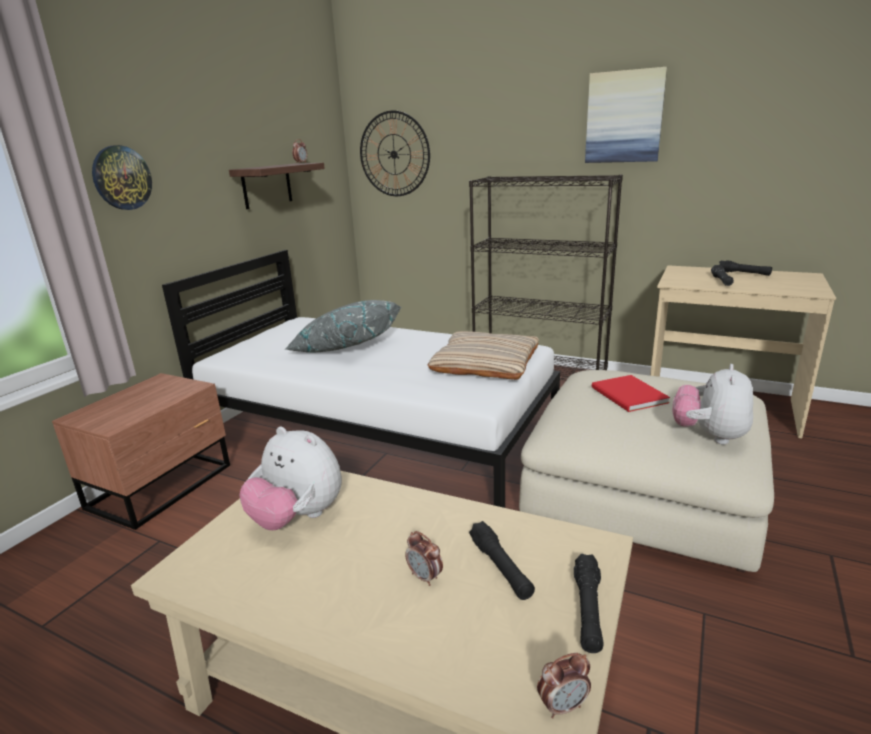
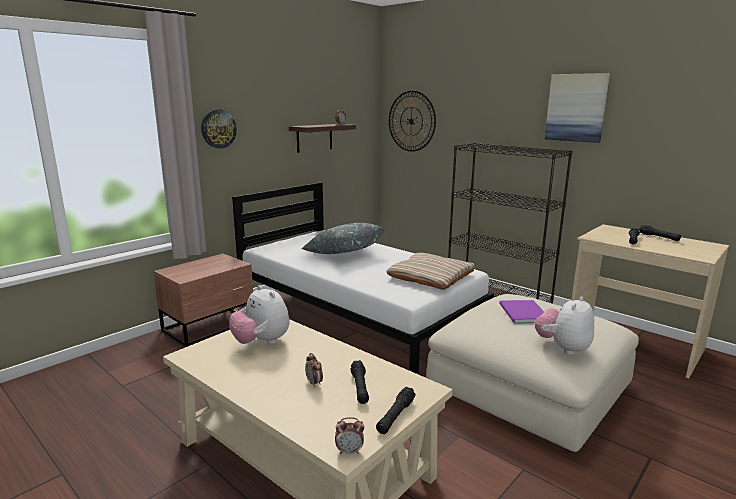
camera: 15 degrees right, 5 degrees down
(628, 396) = (522, 314): red book -> purple book

